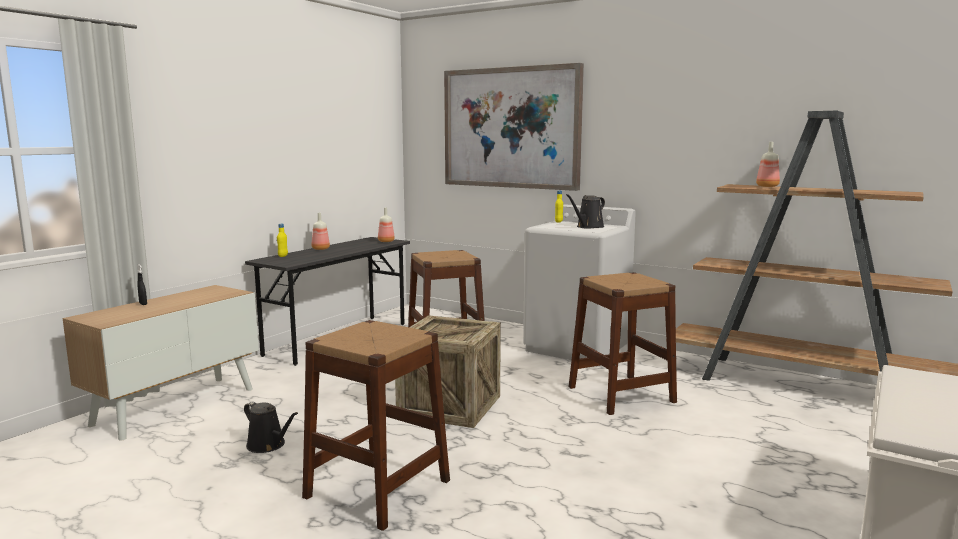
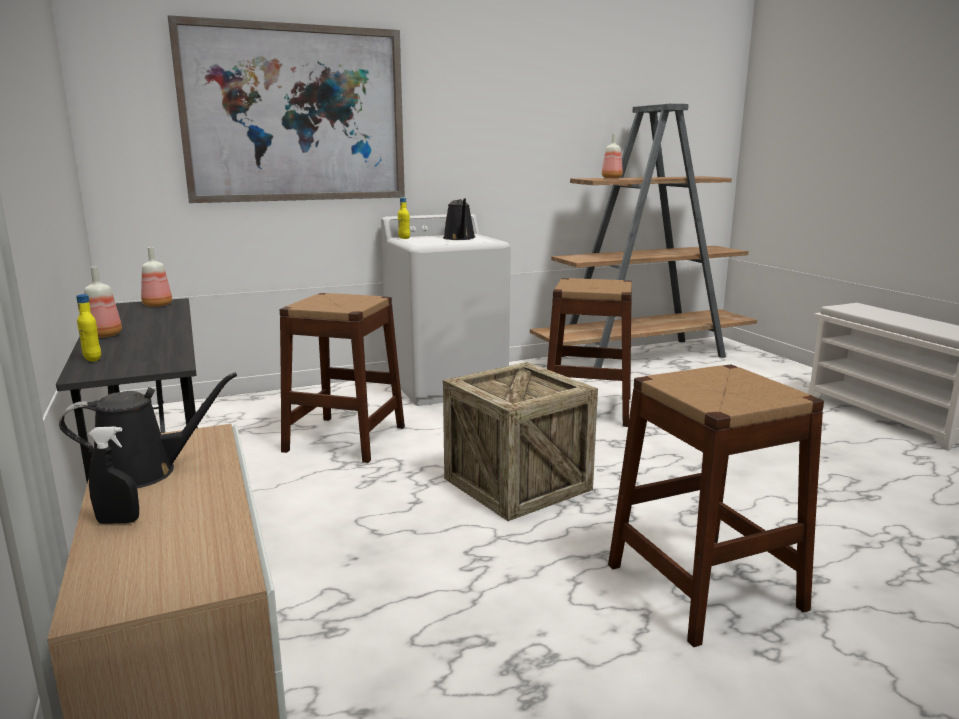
camera: 55 degrees left, 5 degrees up
(268, 445) = (499, 638): black watering can -> black watering can (144, 472)

